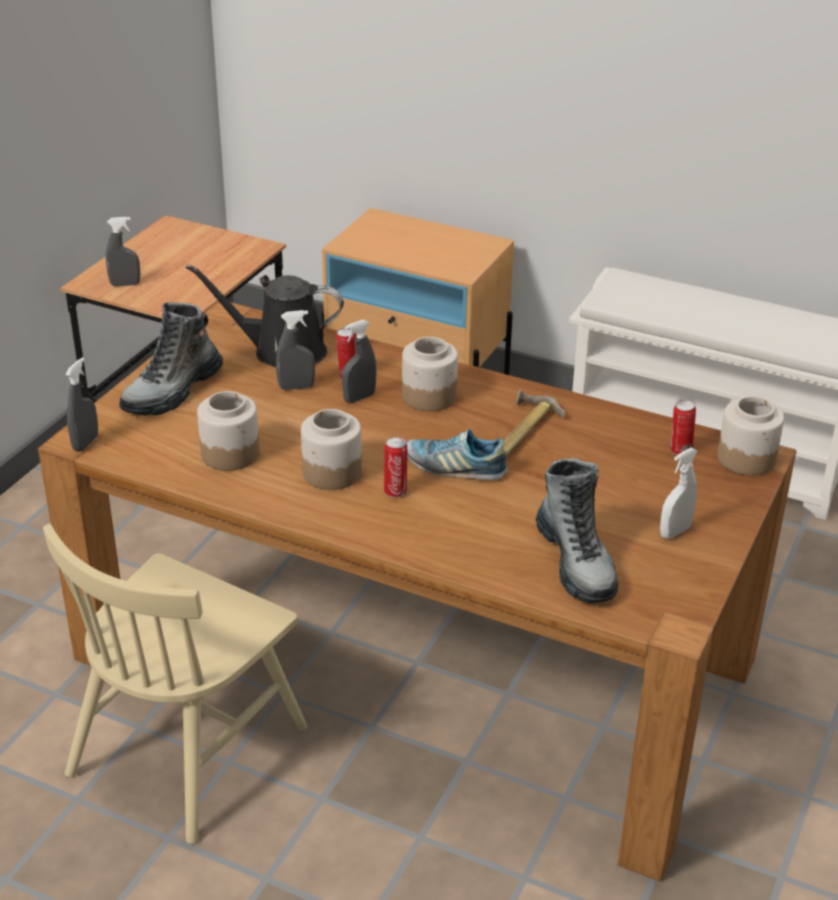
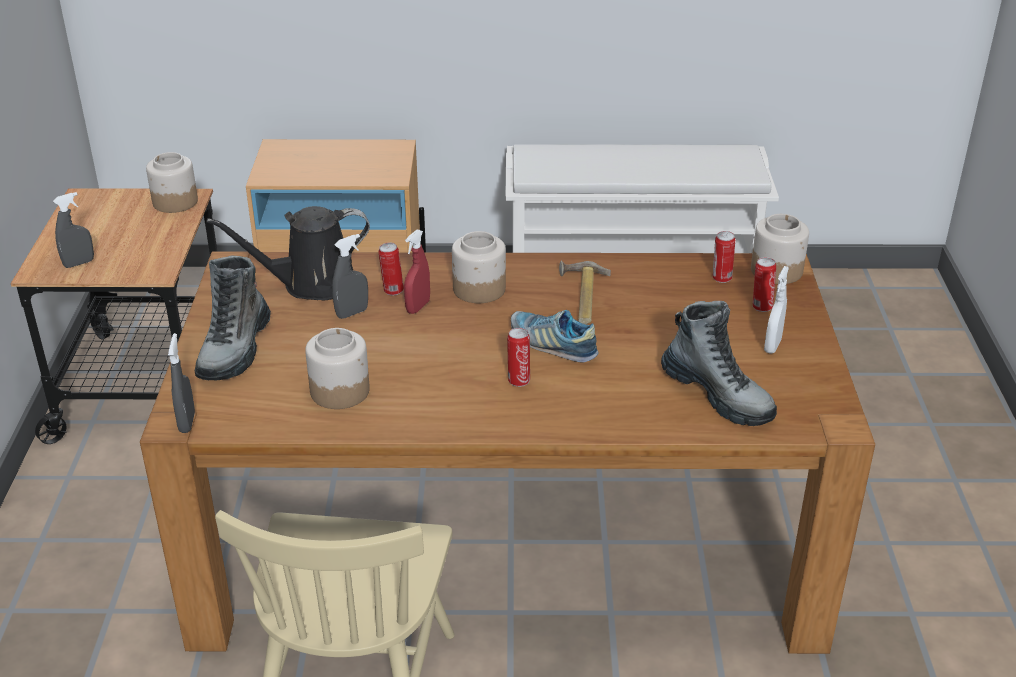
camera: 25 degrees left, 0 degrees up
(331, 472) = (448, 380): jar -> jar (174, 202)
(359, 398) = (418, 307): grey spray bottle -> red spray bottle
(455, 467) = (552, 344): shoe -> shoe turned 45 degrees clockwise
(697, 490) = (761, 307): none -> can

